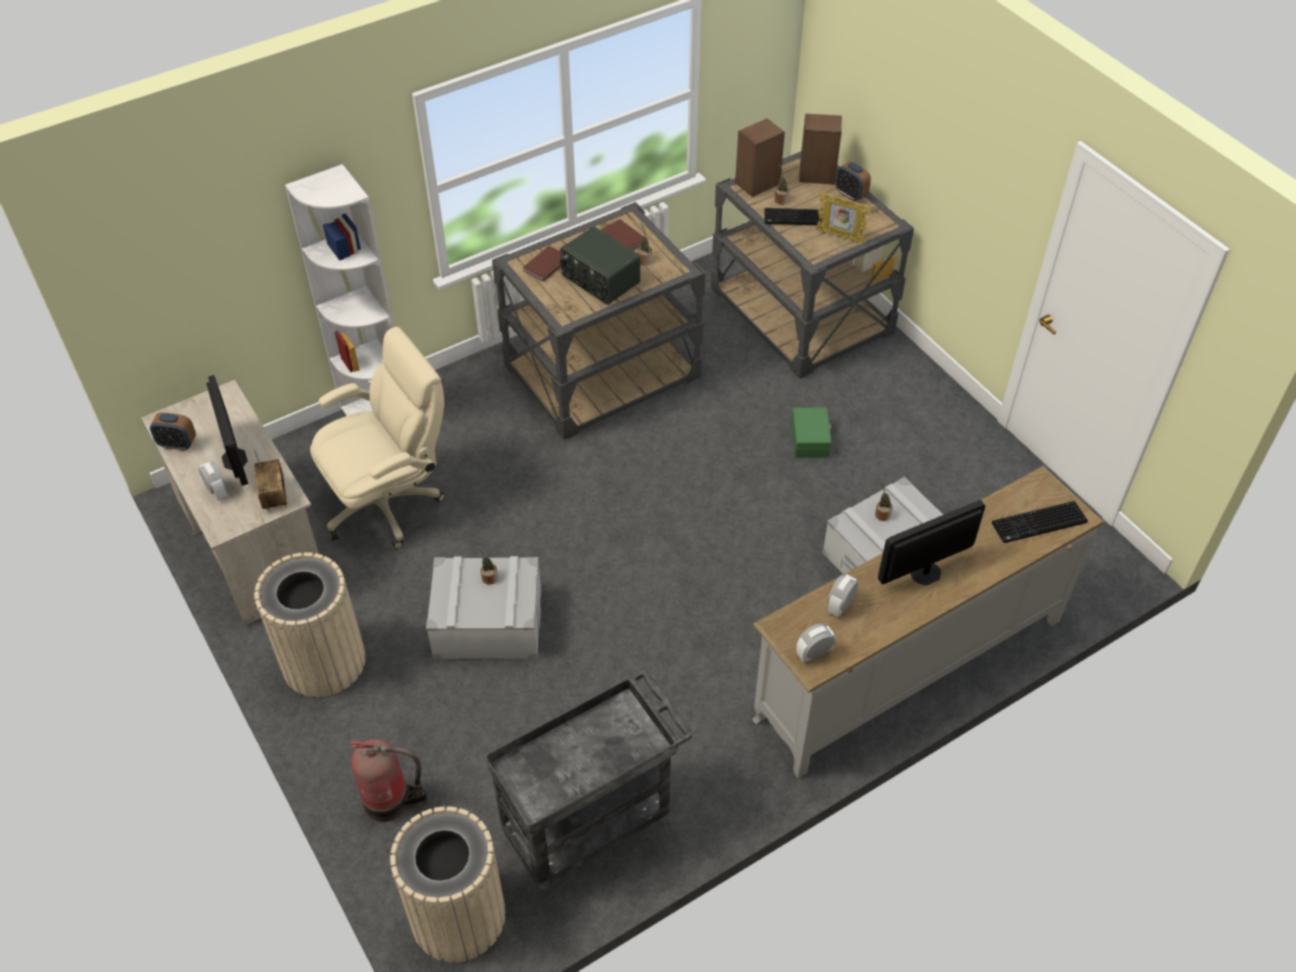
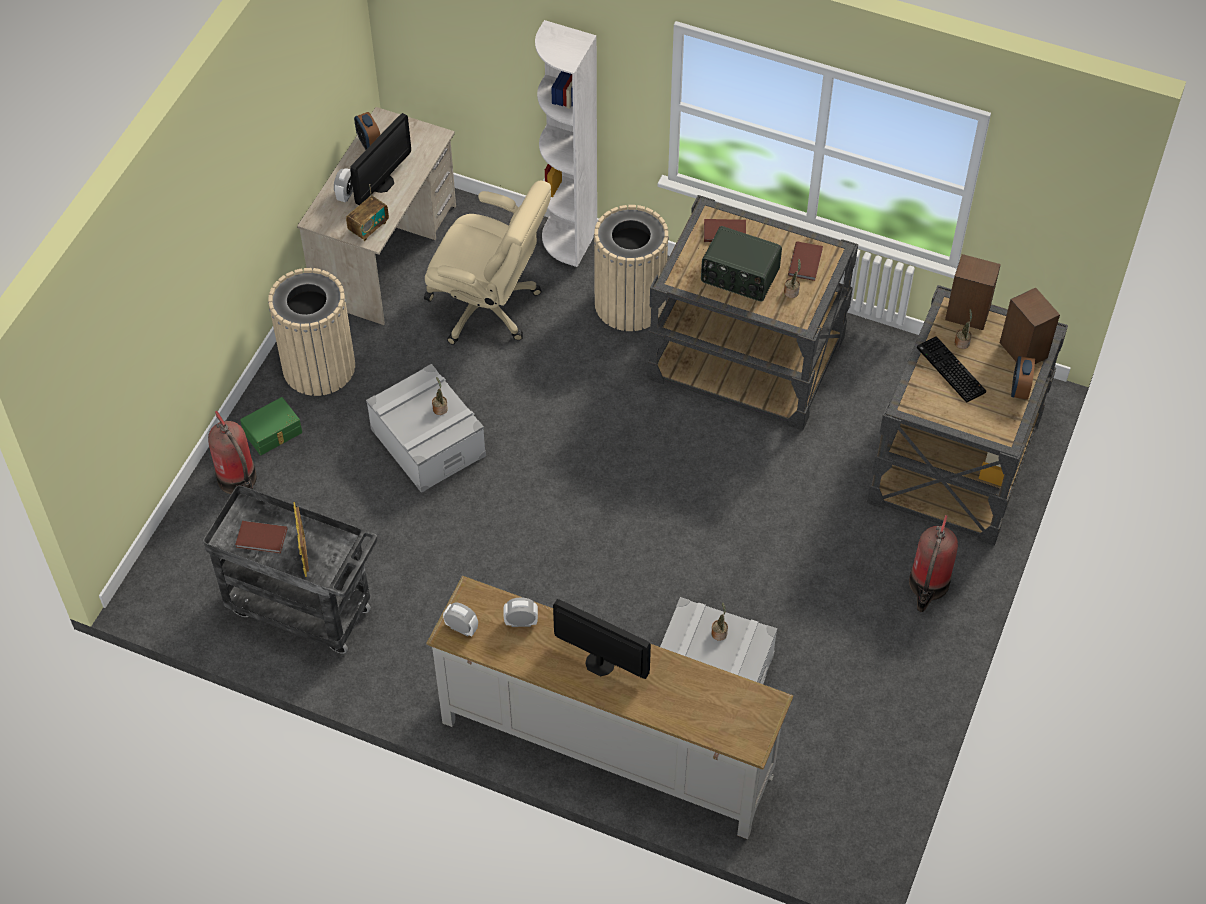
camera: 55 degrees right, 5 degrees up
(457, 916) = (181, 576): beige trash can -> beige trash can (630, 303)
(561, 774) = (262, 539): none -> brown book
(599, 280) = (739, 277): radio -> radio turned 75 degrees counterclockwise
(811, 439) = (800, 550): green storage box -> green storage box (273, 433)
(839, 236) = (952, 410): picture frame -> picture frame (304, 554)
(902, 387) = (928, 586): none -> fire extinguisher
(1039, 524) = (718, 720): keyboard -> none

